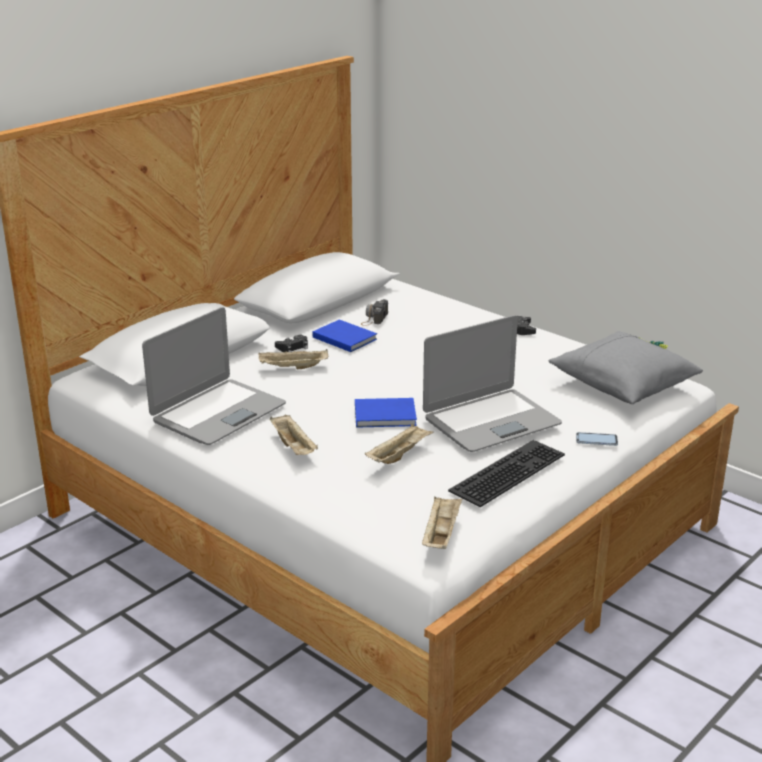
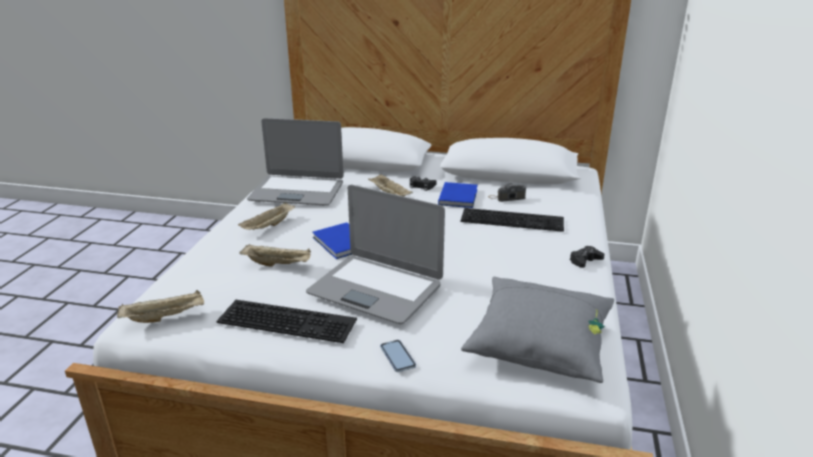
camera: 60 degrees right, 0 degrees up
(422, 330) = (513, 219): none -> keyboard

